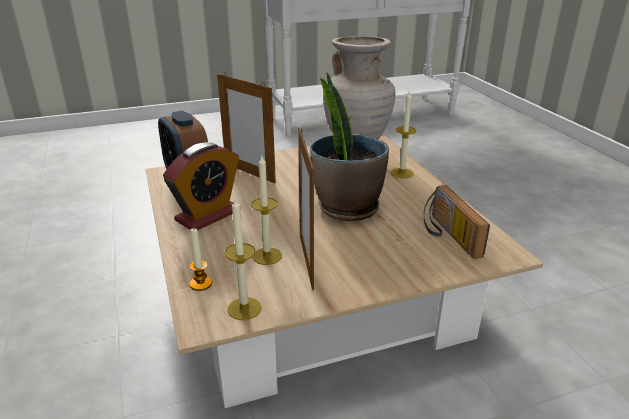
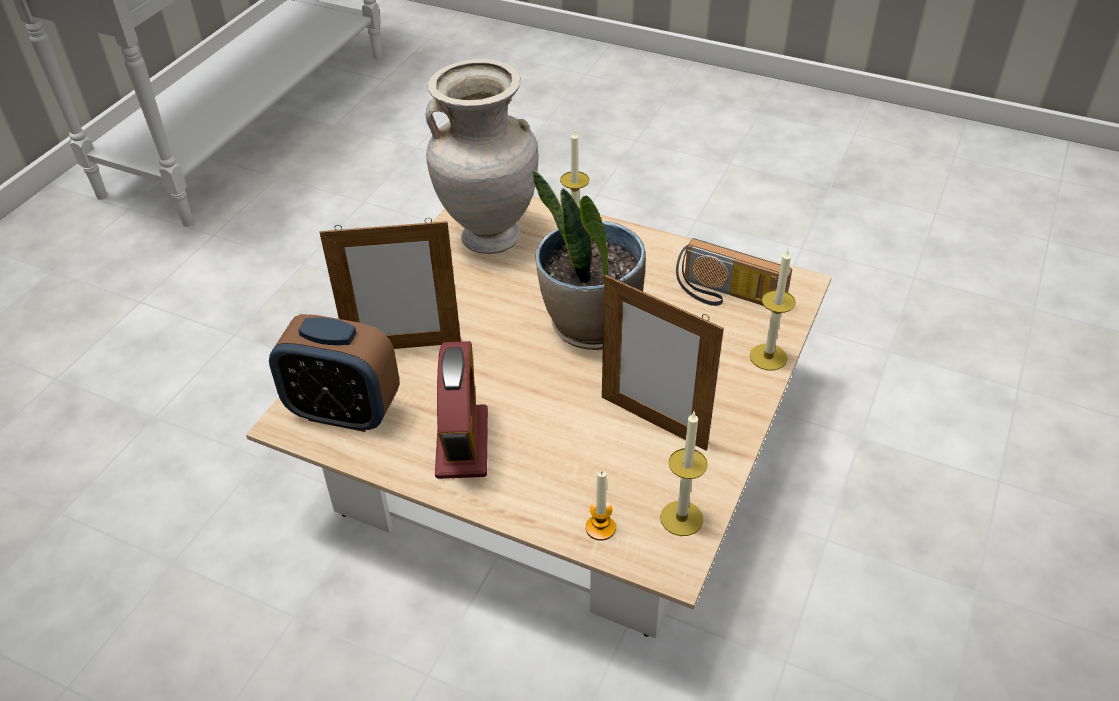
camera: 45 degrees left, 15 degrees up
(267, 256) = (609, 446): candle -> candle (768, 357)

